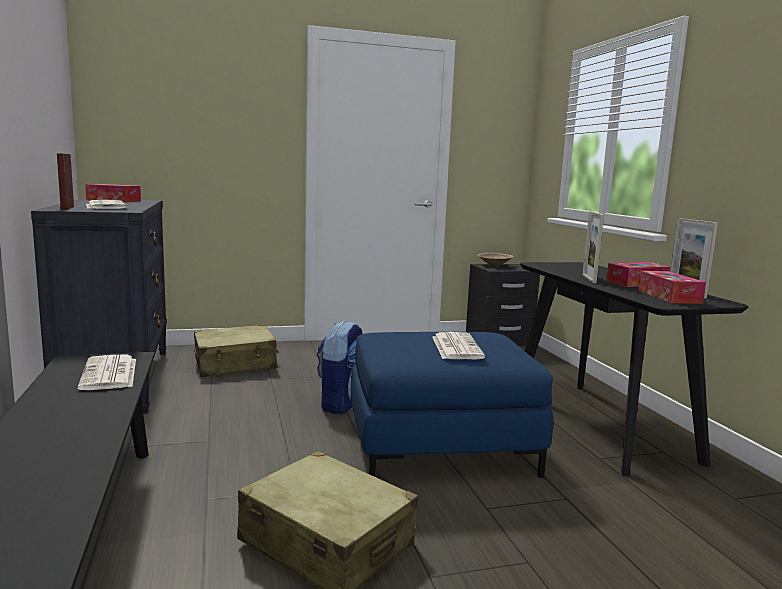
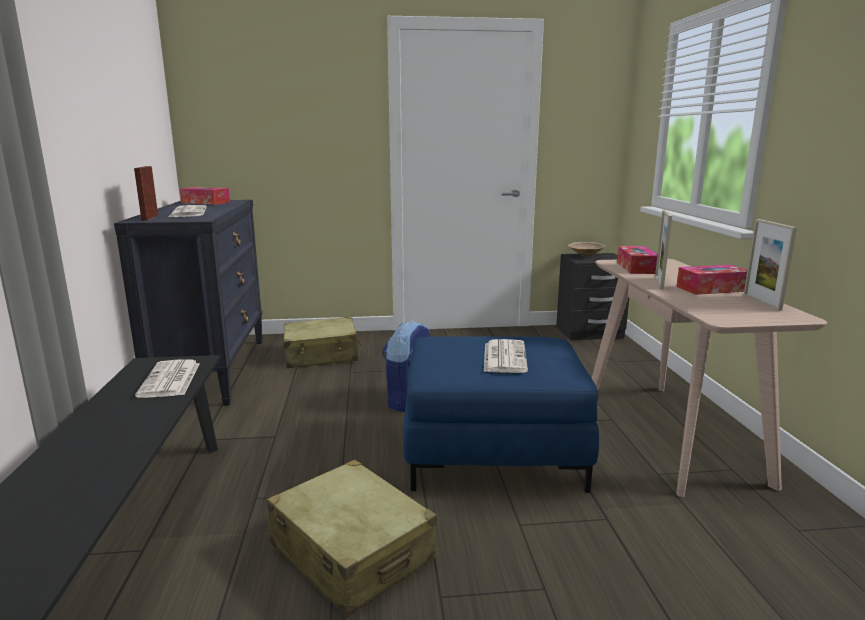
camera: 10 degrees right, 5 degrees up
(599, 423) = (670, 432): black console table -> beige console table
(669, 296) = (737, 309): tissue box -> tissue box (636, 268)

